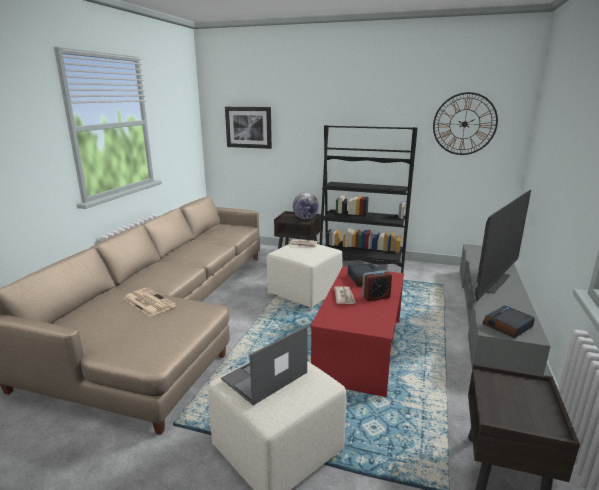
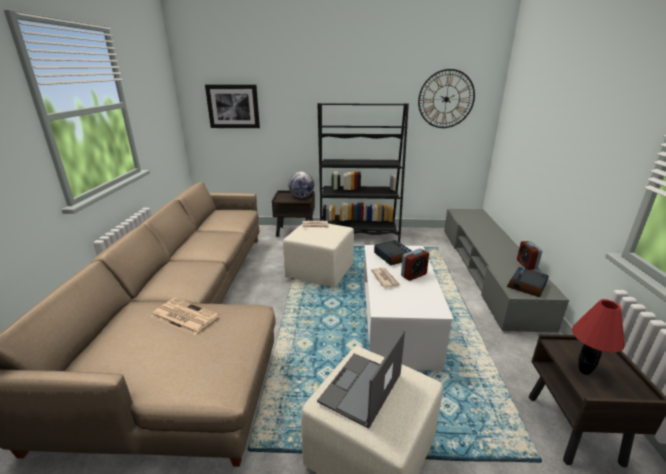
camera: 15 degrees left, 5 degrees up
(360, 348) = (396, 323): red coffee table -> white coffee table
(496, 283) = (494, 244): television -> none
(501, 402) = (584, 371): none -> red table lamp
(522, 306) = (526, 264): none -> alarm clock

